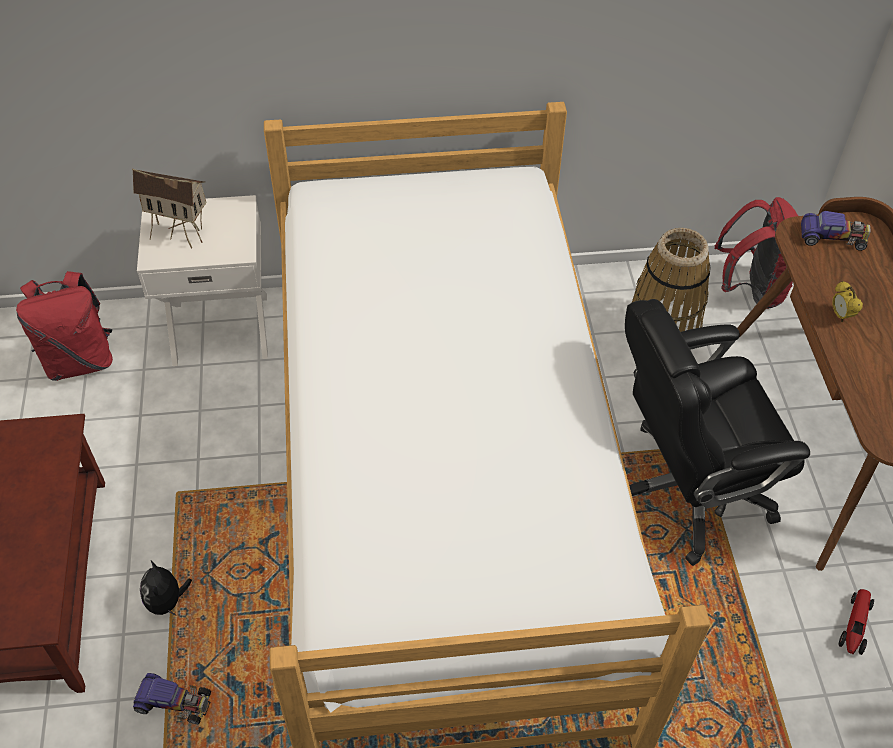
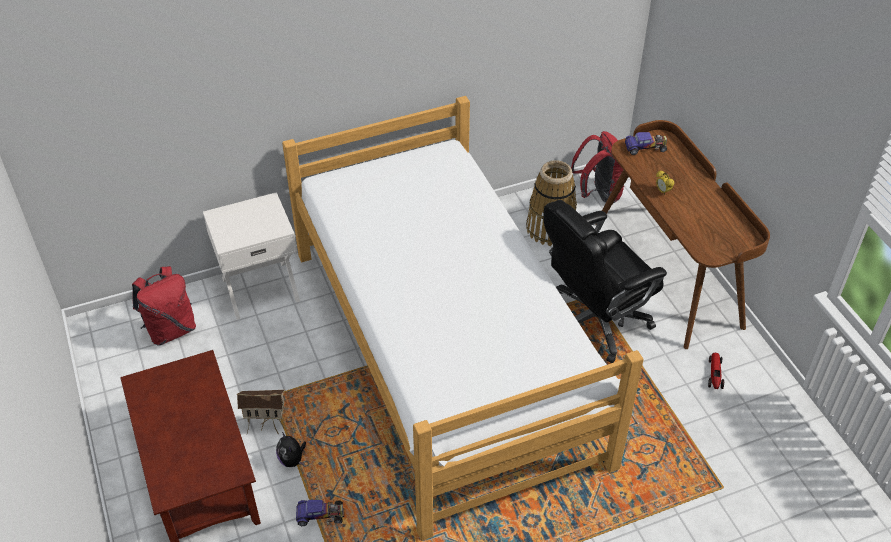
camera: 15 degrees left, 5 degrees down
(181, 234) = (237, 226): toy house -> toy house (266, 425)

